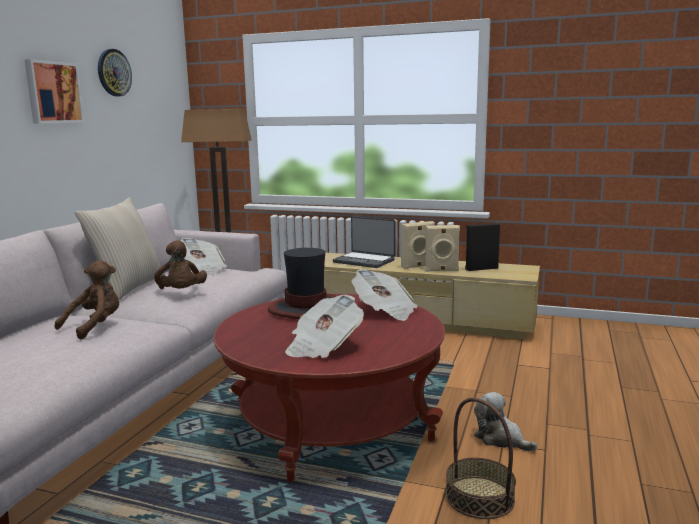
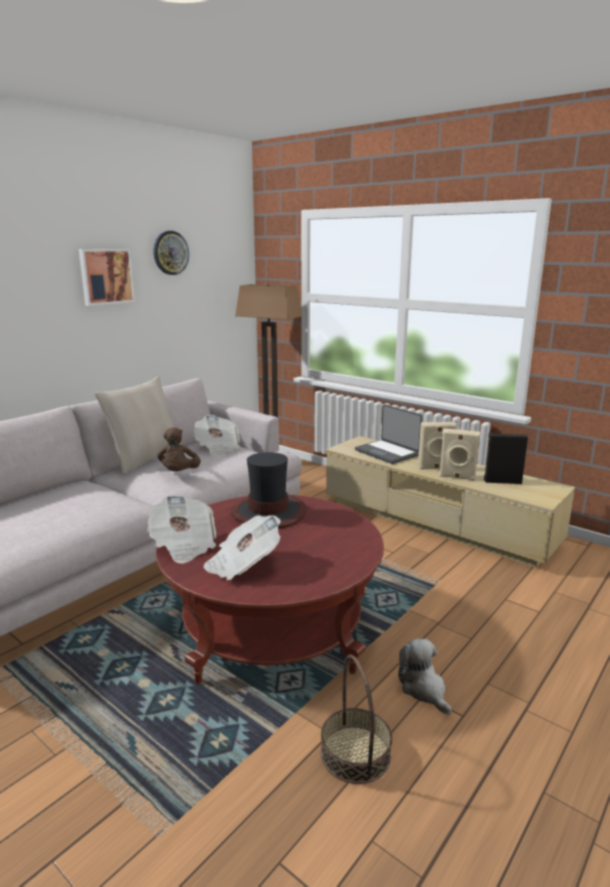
camera: 20 degrees right, 5 degrees up
(95, 326) = (84, 502): brown plush toy -> none
(385, 311) = (337, 529): newspaper -> newspaper (183, 545)

